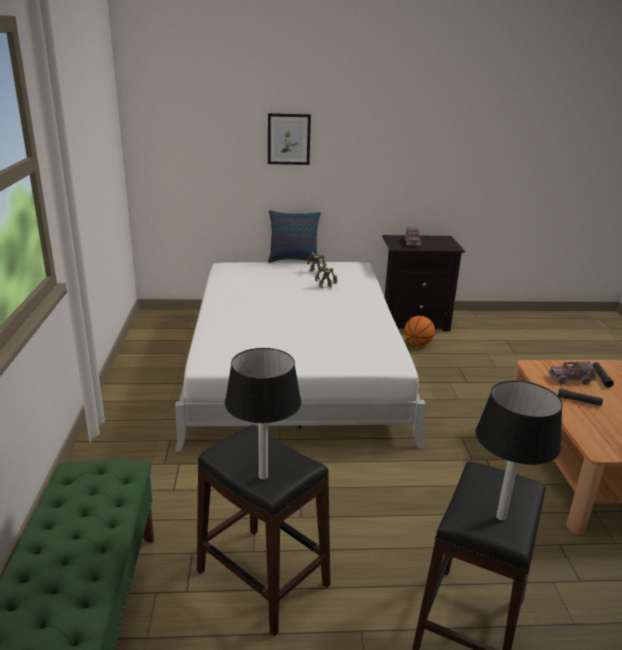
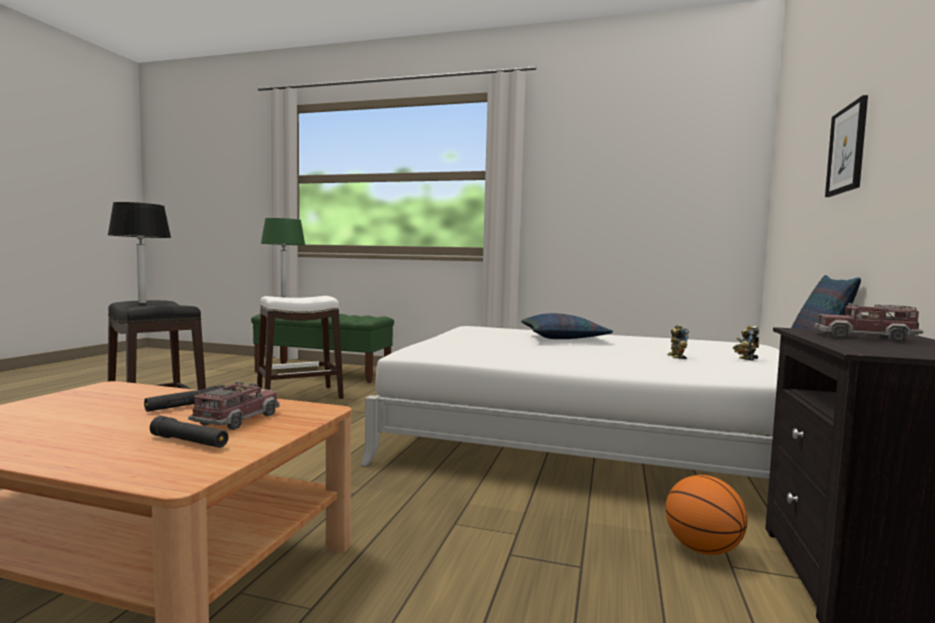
camera: 110 degrees right, 20 degrees down
(262, 578) = (299, 396): black stool -> white stool
(263, 476) = (283, 296): black table lamp -> green table lamp
(270, 317) = (564, 338): none -> blue pillow

